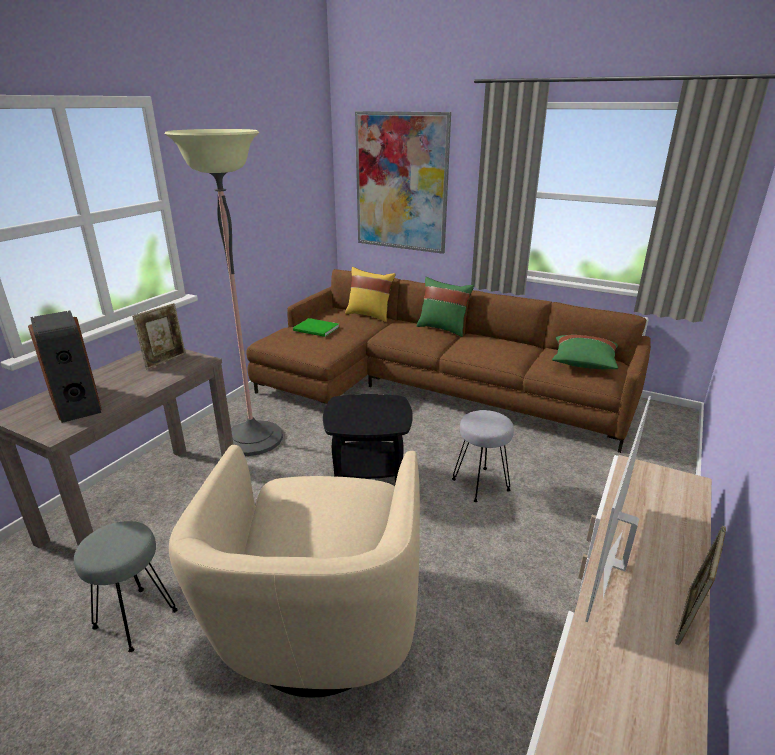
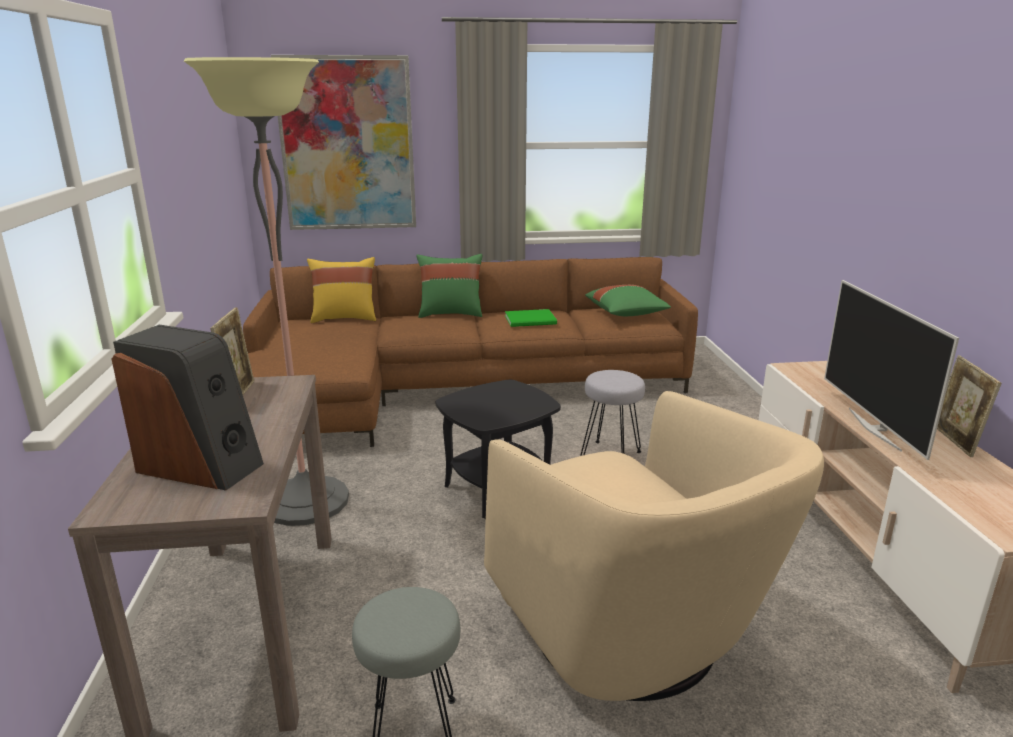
camera: 35 degrees left, 5 degrees down
(316, 329) = (304, 344): green book -> green book (532, 320)

